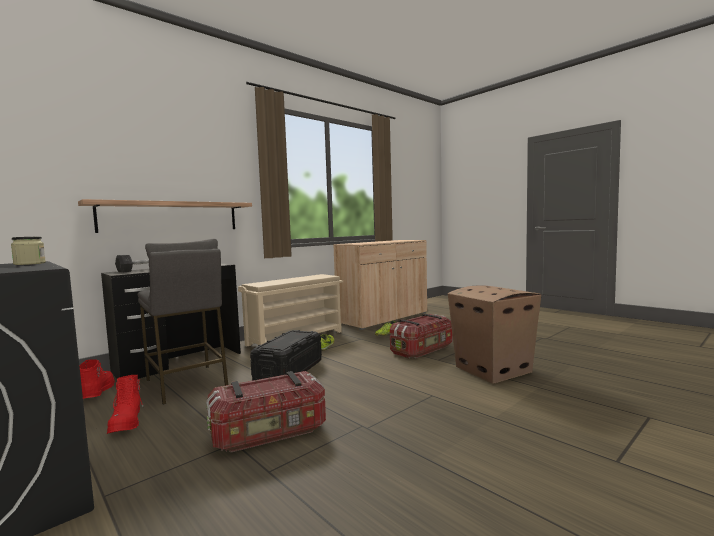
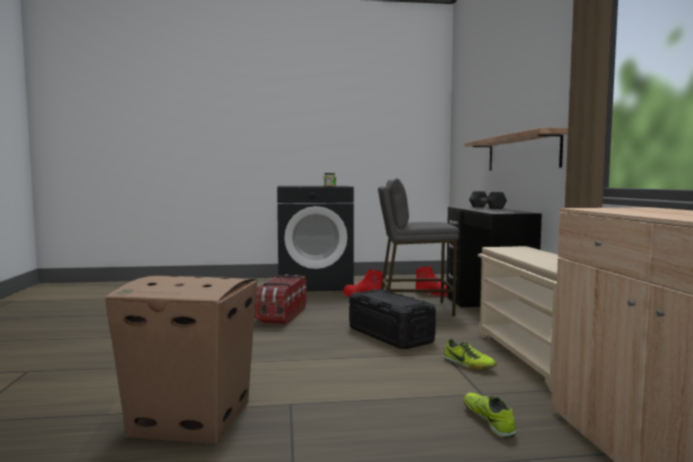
camera: 125 degrees right, 0 degrees up
(423, 350) = (348, 413): storage box -> none

